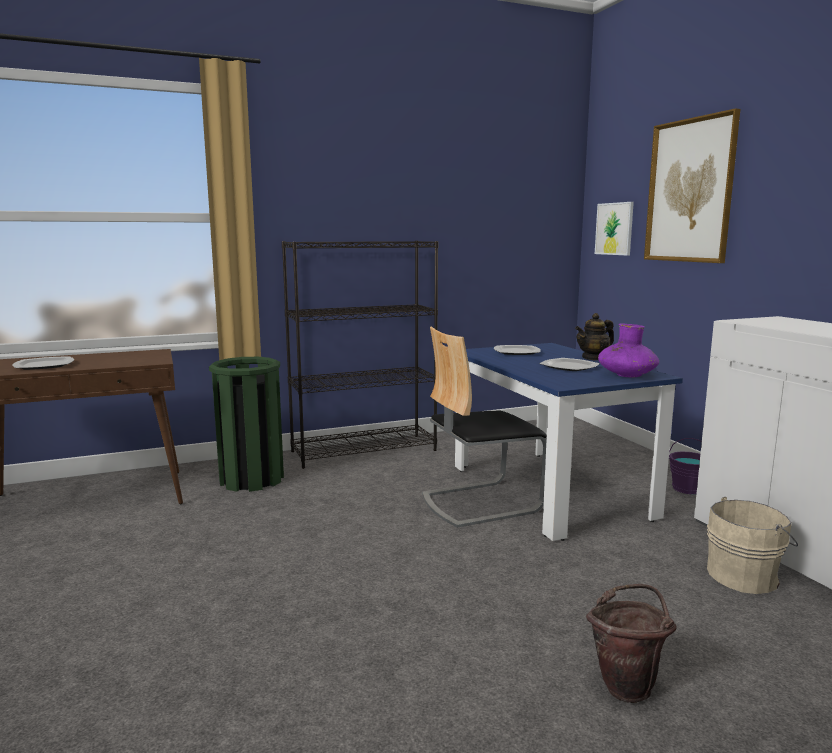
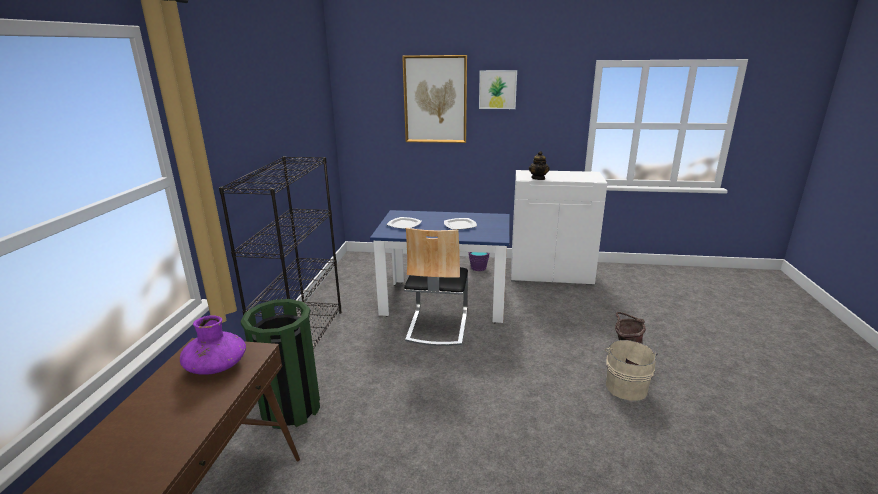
camera: 60 degrees left, 10 degrees up
(43, 365) = (167, 426): plate -> none
(593, 358) = (446, 214): teapot -> teapot (538, 178)
(614, 229) = (371, 121): picture -> picture (497, 89)
(627, 375) = (493, 221): purple vase -> purple vase (216, 366)
(745, 576) = (564, 294): beige bucket -> beige bucket (626, 386)

